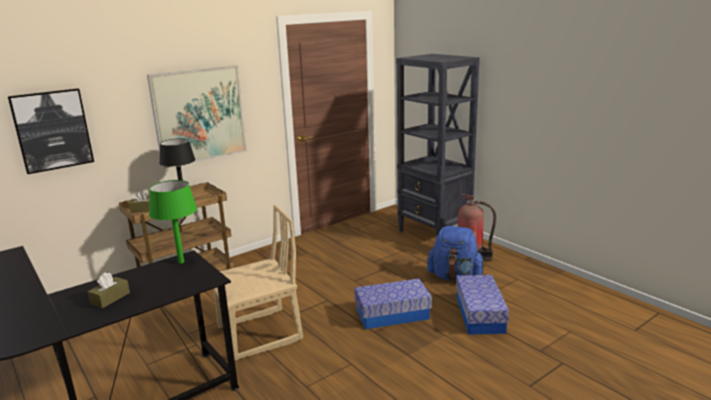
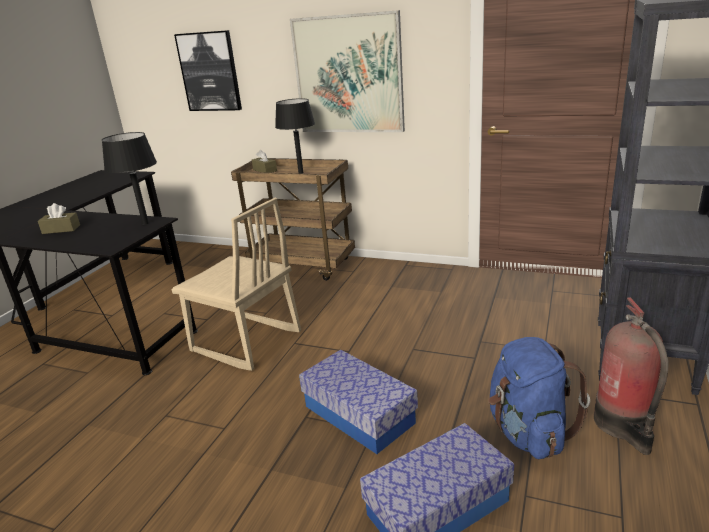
camera: 60 degrees right, 5 degrees up
(181, 262) = (145, 223): green table lamp -> black table lamp

